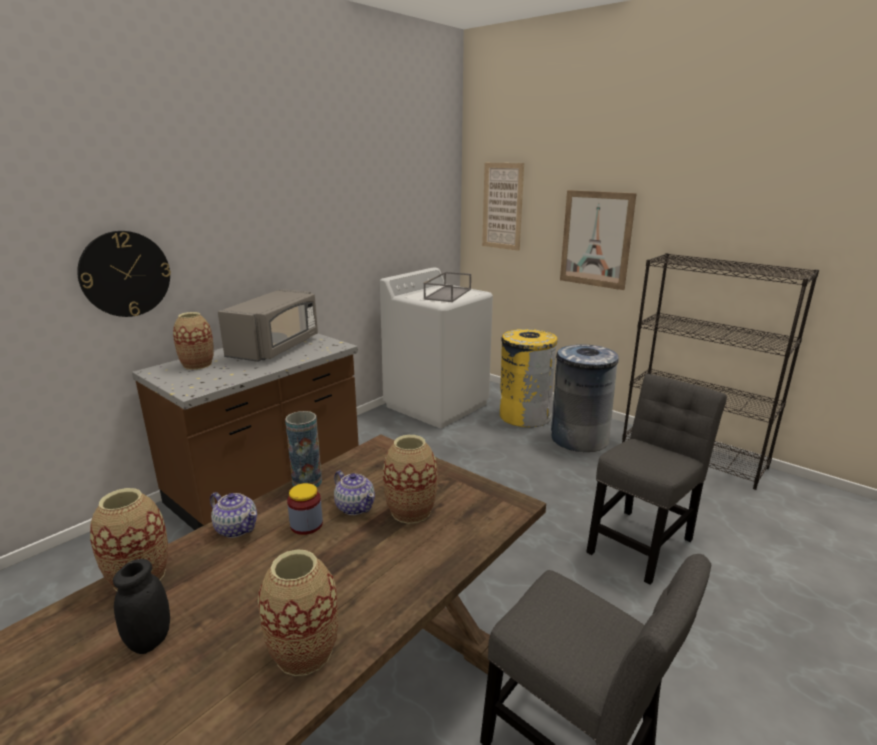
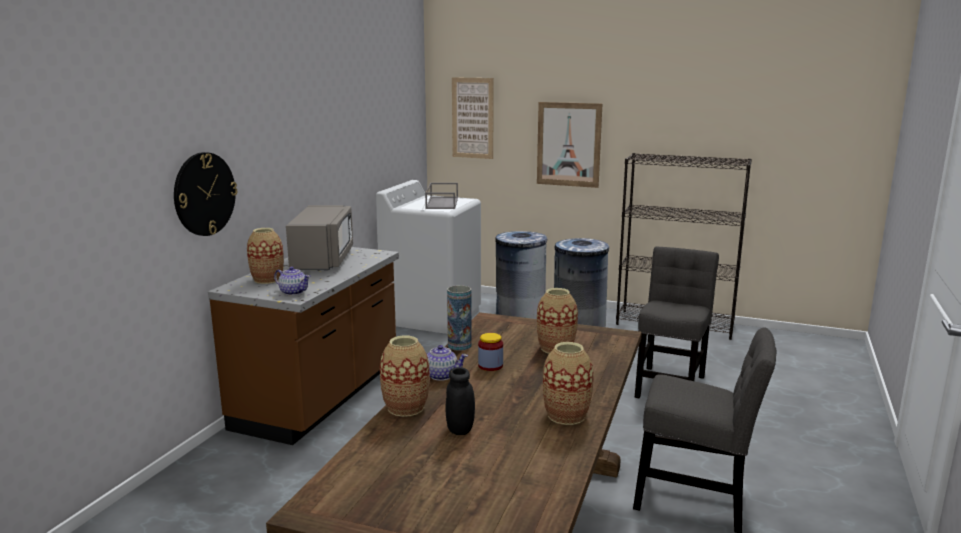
camera: 20 degrees left, 5 degrees down
(355, 507) = (513, 352): teapot -> teapot (293, 292)
(525, 416) = (520, 314): yellow trash can -> grey trash can

